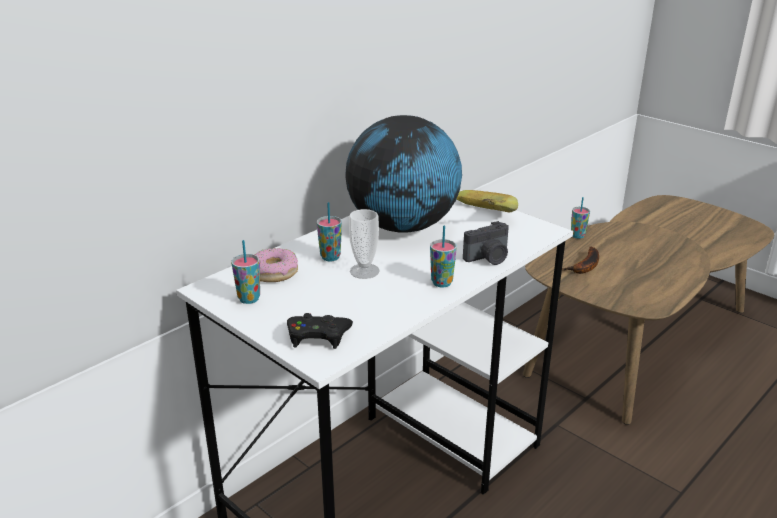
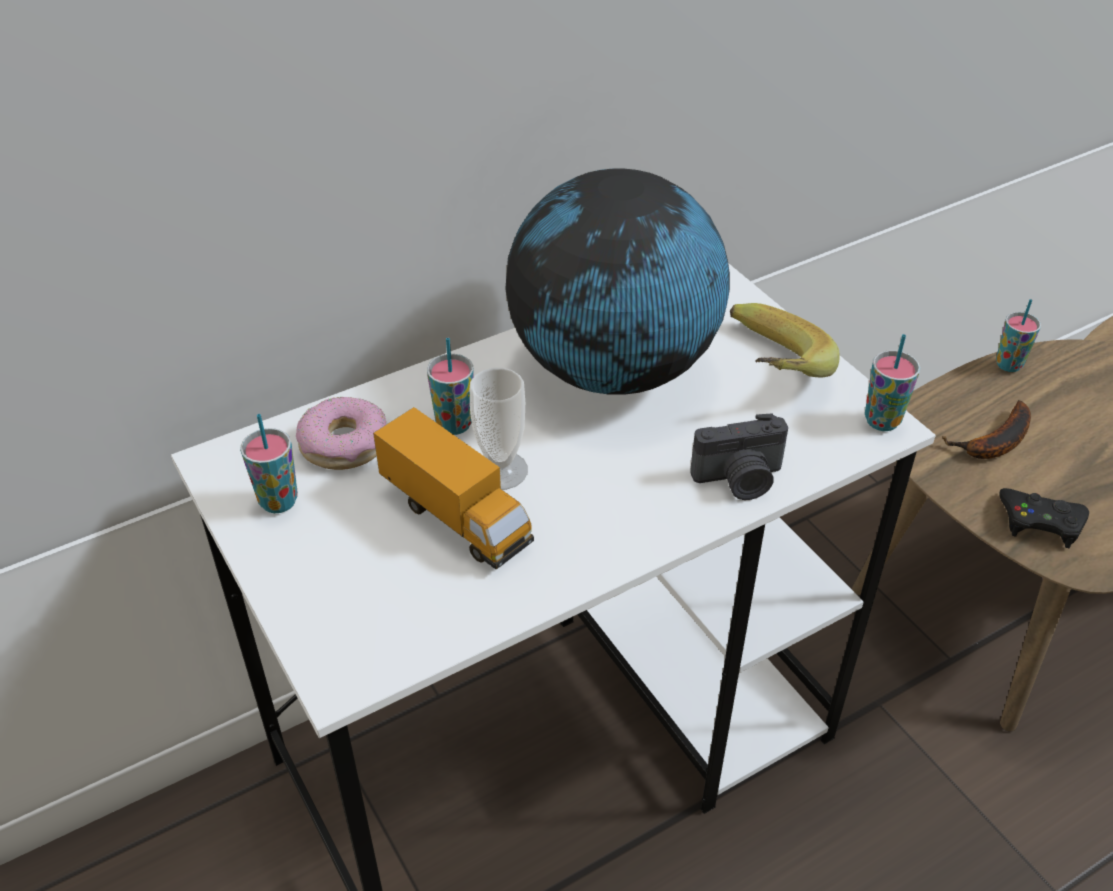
camera: 15 degrees right, 15 degrees up
(318, 336) = (358, 616): black game controller -> black game controller (1040, 522)
(350, 291) = (456, 517): none -> toy truck
(441, 283) = (627, 527): cup -> cup (882, 421)

